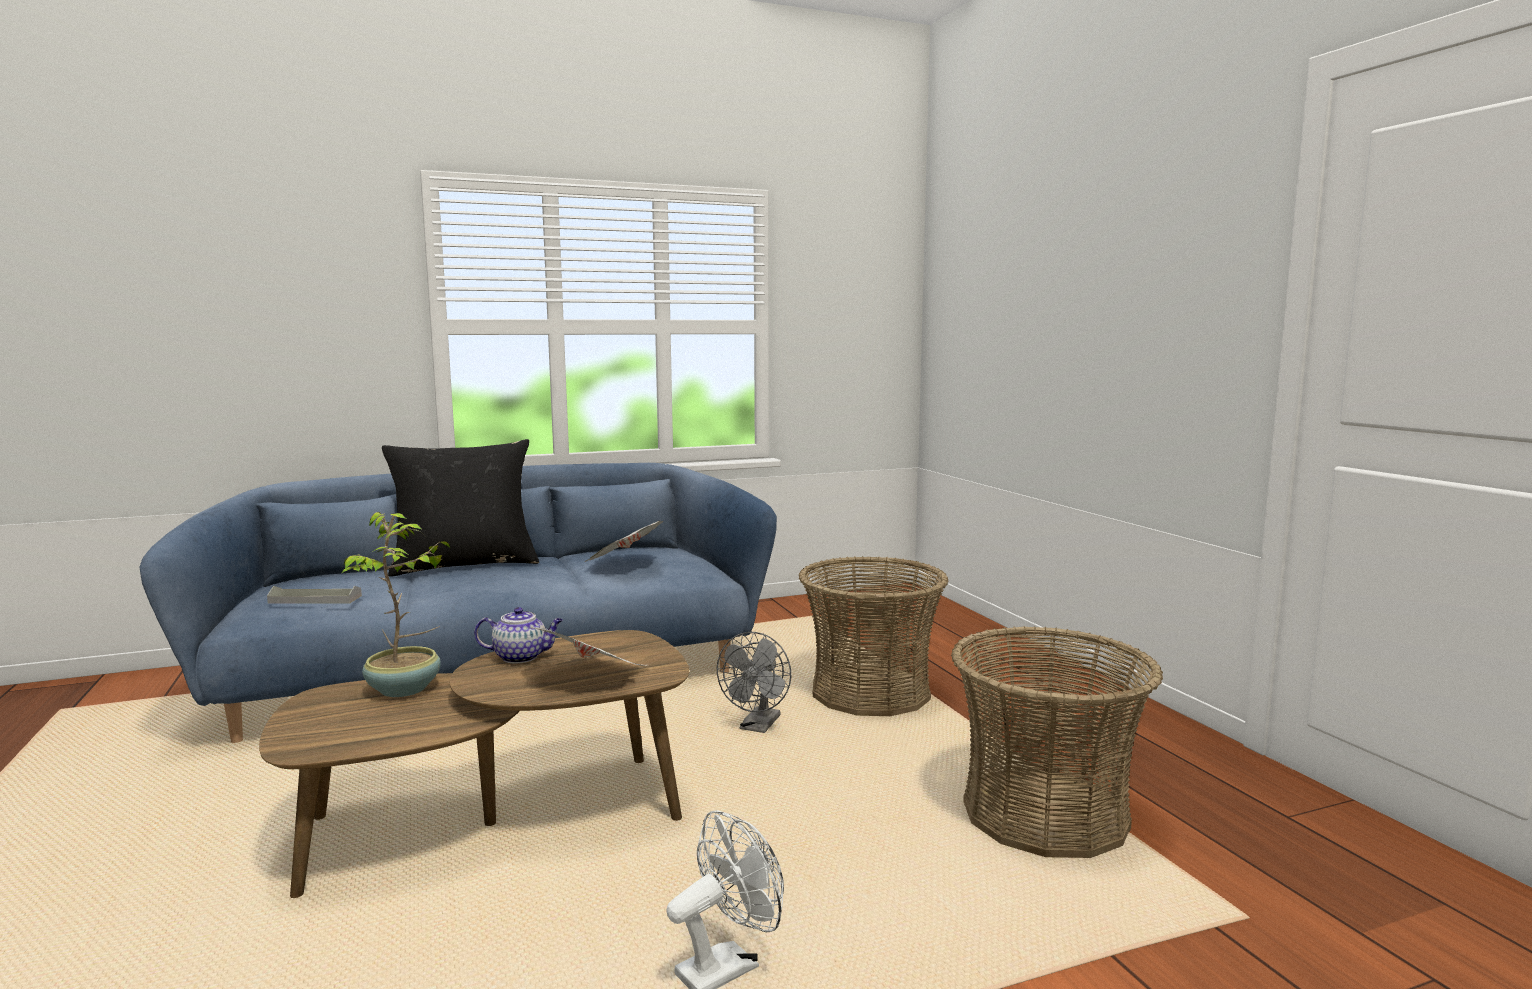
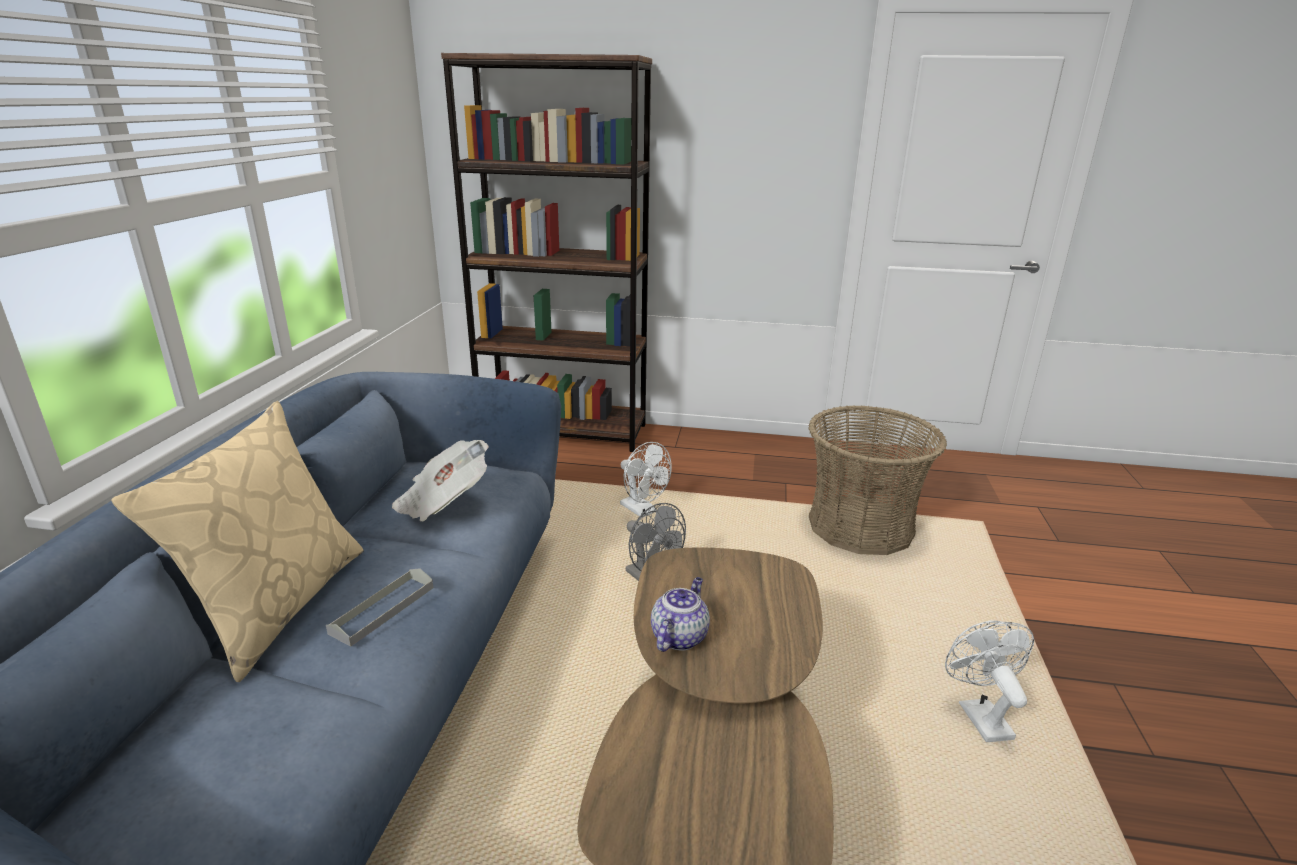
camera: 60 degrees left, 15 degrees up
(315, 599) = (248, 782): grey tray -> grey tray (383, 610)
(405, 689) = (653, 748): potted plant -> none
(465, 564) = (278, 604): black pillow -> beige pillow
(591, 677) = (769, 608): newspaper -> none
(870, 693) = (643, 511): basket -> white fan
(957, 625) = (564, 431): none -> brown bookcase

